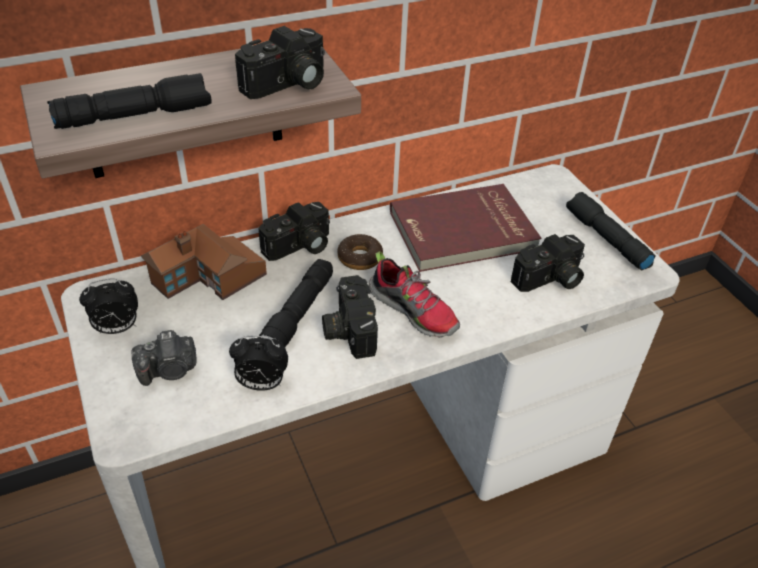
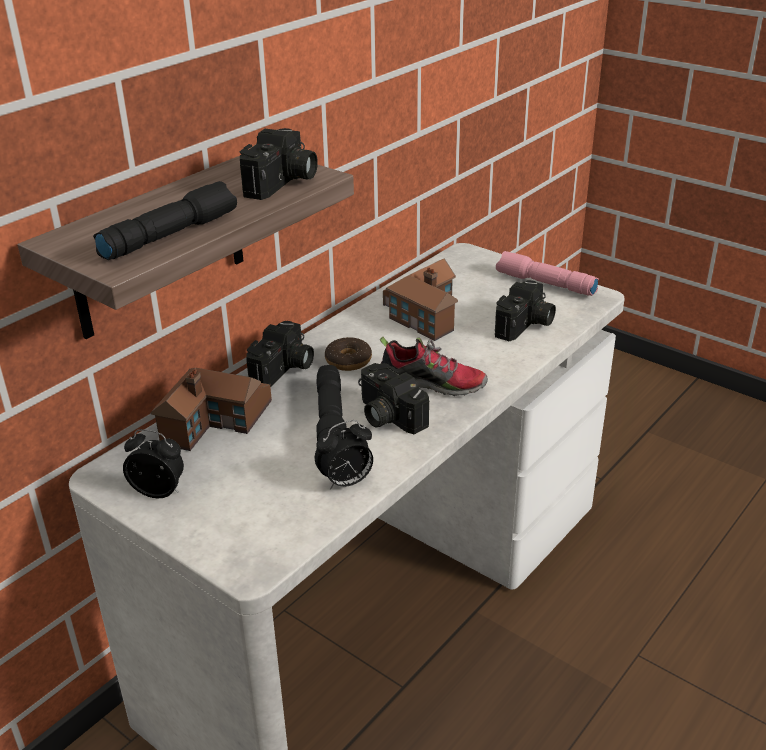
camera: 25 degrees left, 10 degrees down
(117, 328) = (160, 491): alarm clock -> alarm clock turned 120 degrees counterclockwise
(169, 370) = (247, 504): camera -> none
(463, 232) = (423, 314): red book -> toy house
(605, 239) = (544, 284): black flashlight -> pink flashlight

